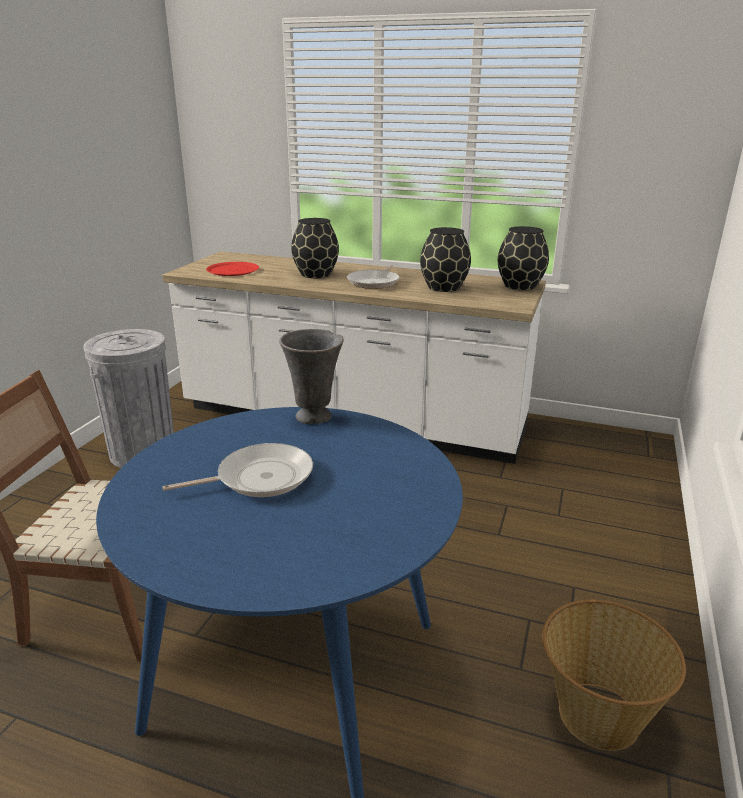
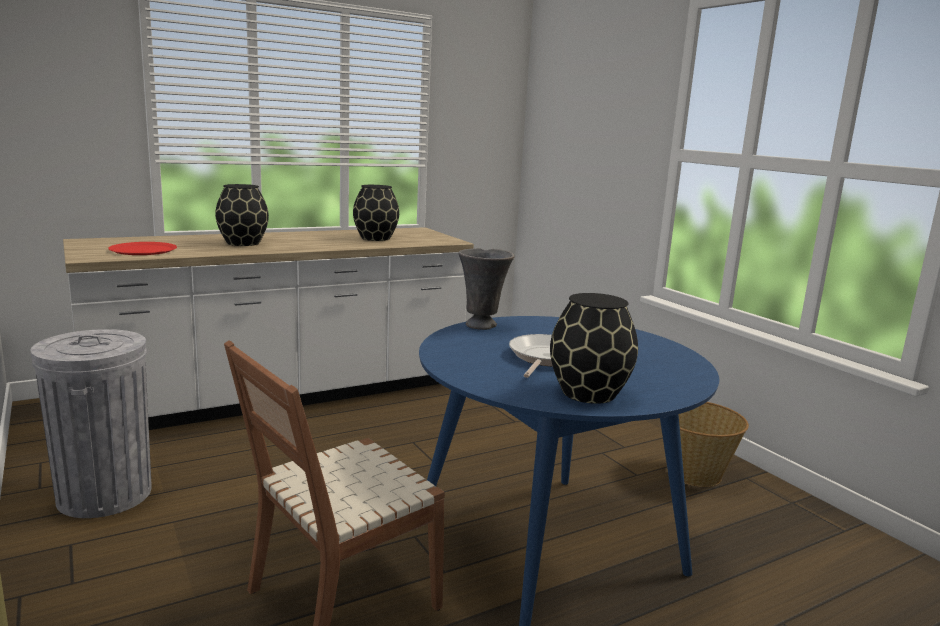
camera: 50 degrees left, 10 degrees down
(374, 282) = (313, 241): frying pan -> none
(520, 286) = (421, 231): black vase -> black vase (588, 393)

